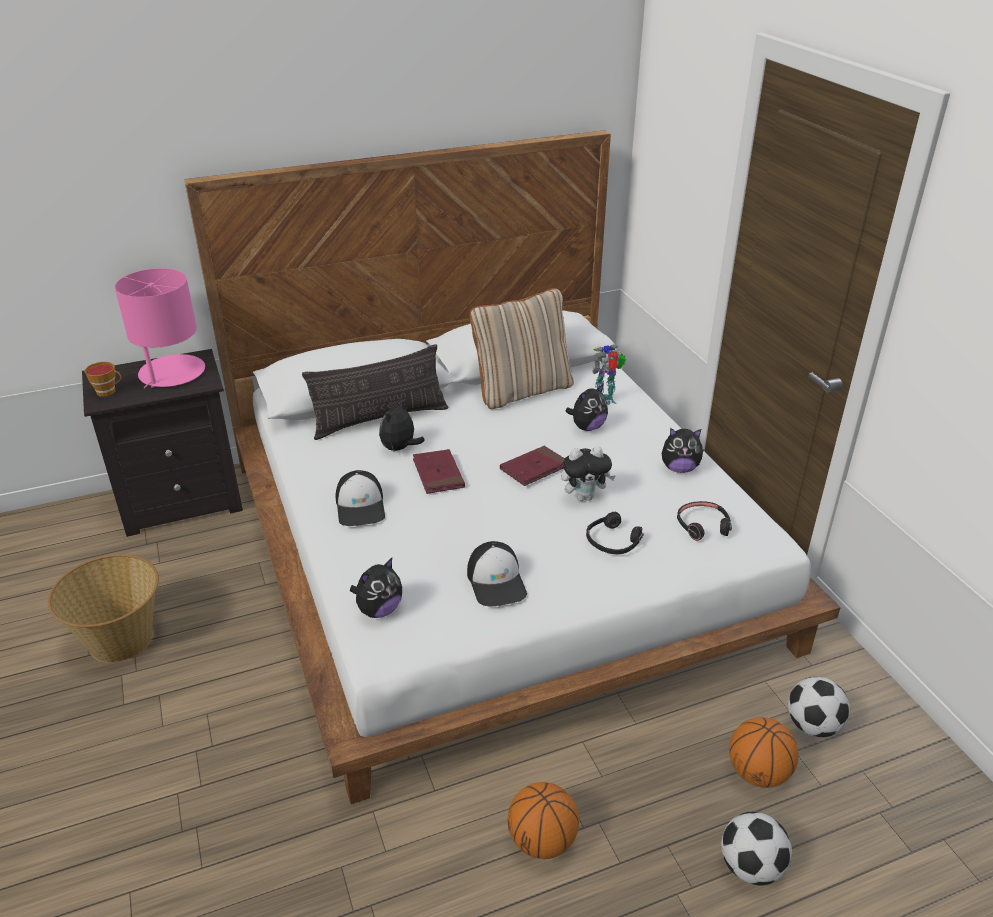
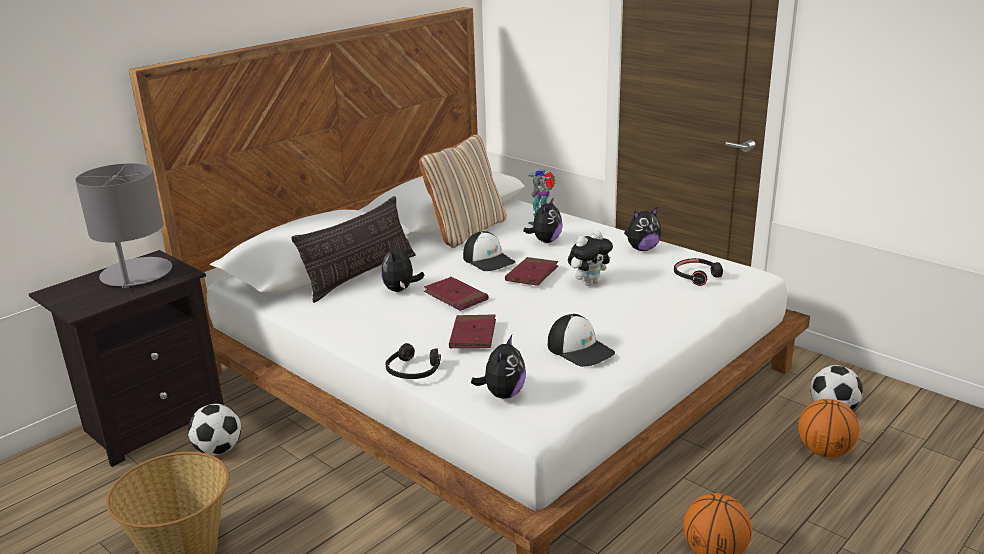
camera: 25 degrees left, 10 degrees down
(108, 391) = (80, 301): cup -> none
(171, 373) = (136, 274): pink table lamp -> grey table lamp
(361, 506) = (409, 334): cap -> cap (489, 260)
(411, 528) = (473, 335): none -> red book
(613, 541) = (641, 302): black headphones -> black headphones (413, 371)
(750, 866) = (873, 510): football -> football (219, 450)

